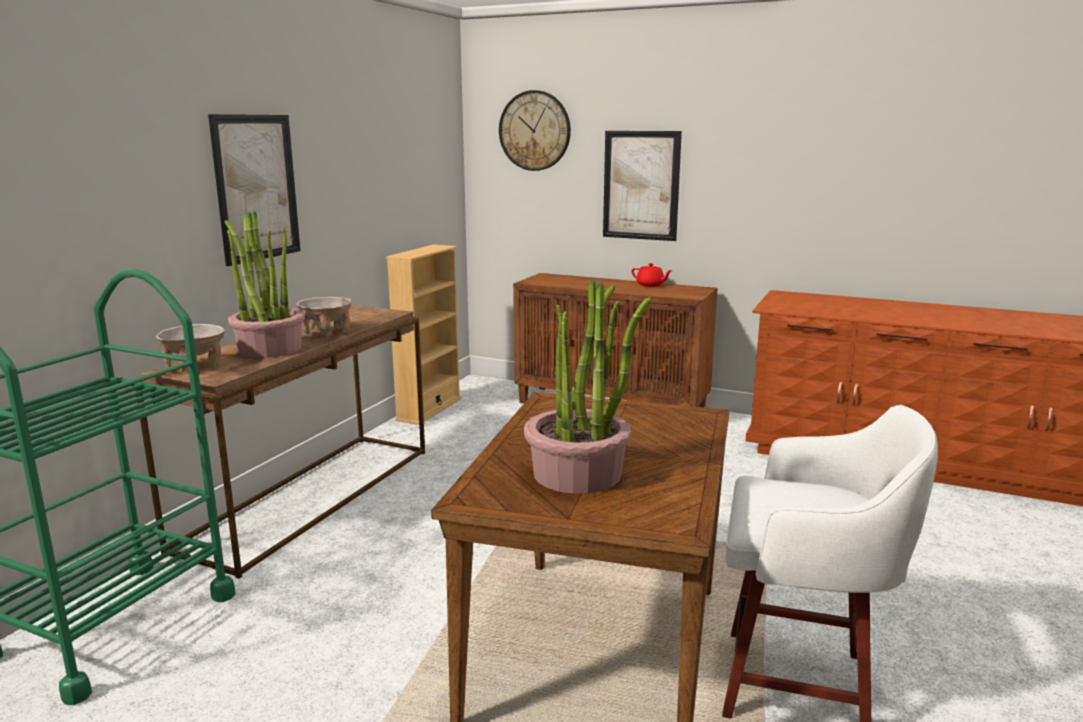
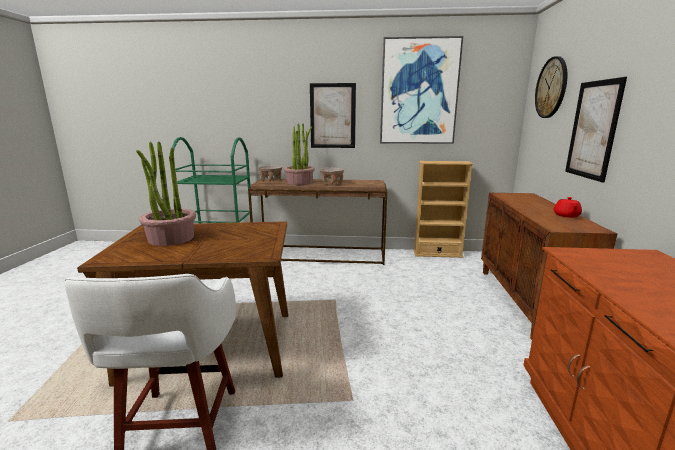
camera: 70 degrees right, 0 degrees up
(368, 133) = (419, 92): none -> picture

